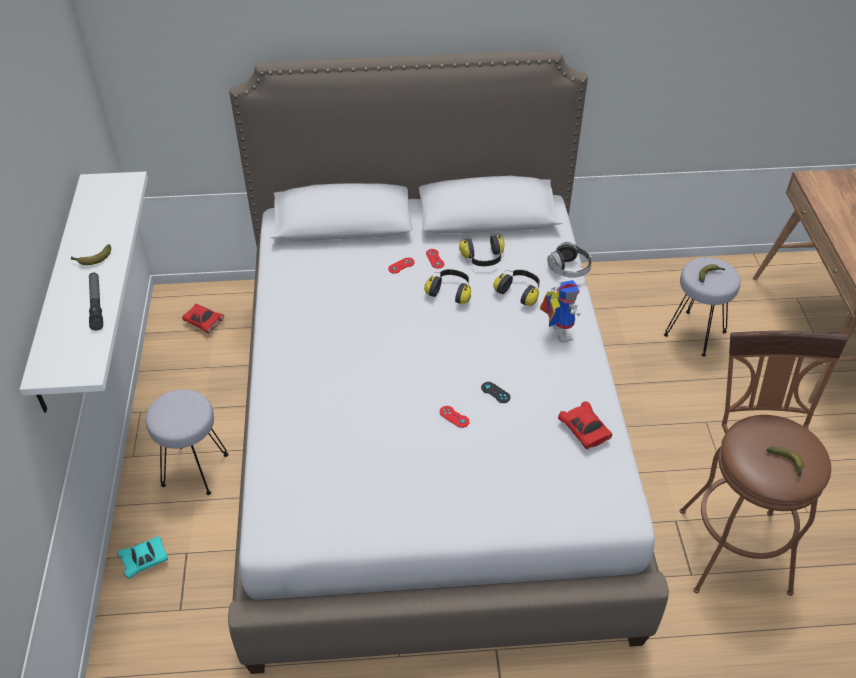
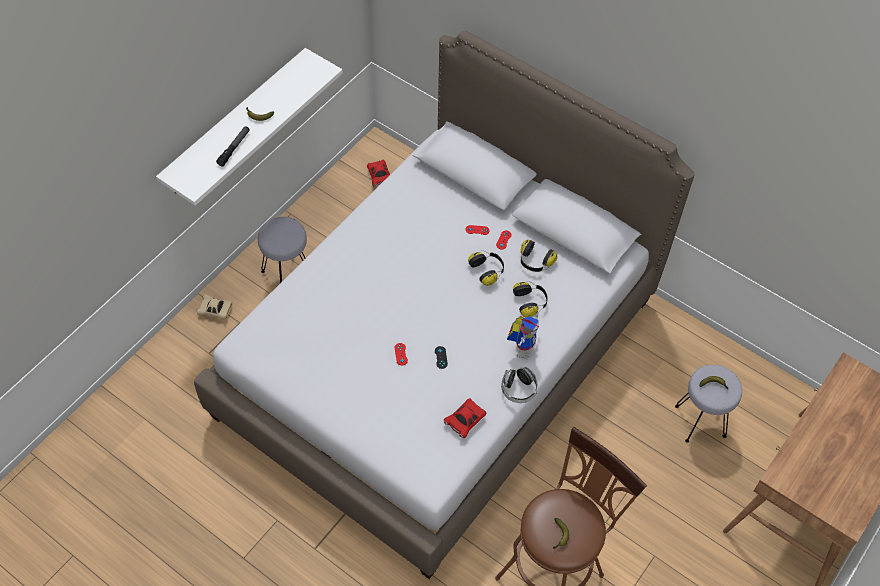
camera: 40 degrees right, 10 degrees up
(145, 561) = (215, 310): turquoise toy car -> beige toy car
(569, 269) = (583, 309): headphones -> headphones (518, 389)
(584, 431) = (465, 421): red toy car -> red toy car turned 150 degrees counterclockwise

